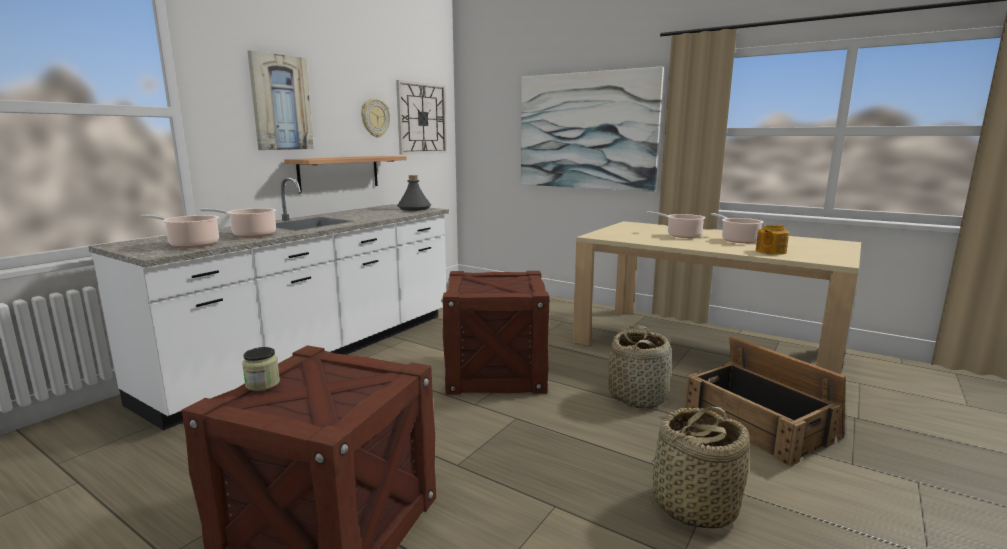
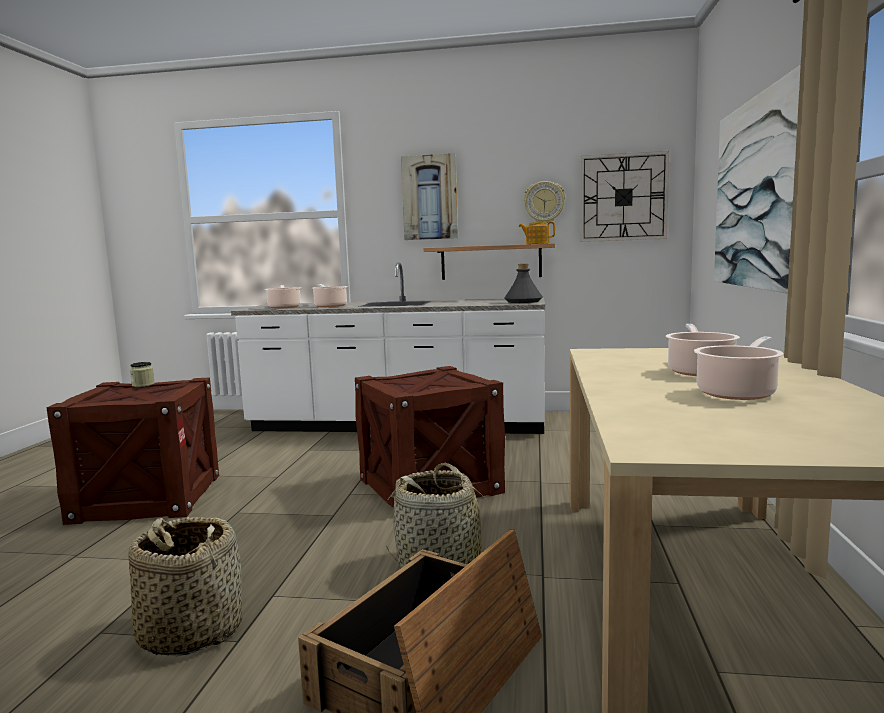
camera: 65 degrees right, 5 degrees down
(770, 251) = (660, 411): teapot -> teapot (537, 243)

